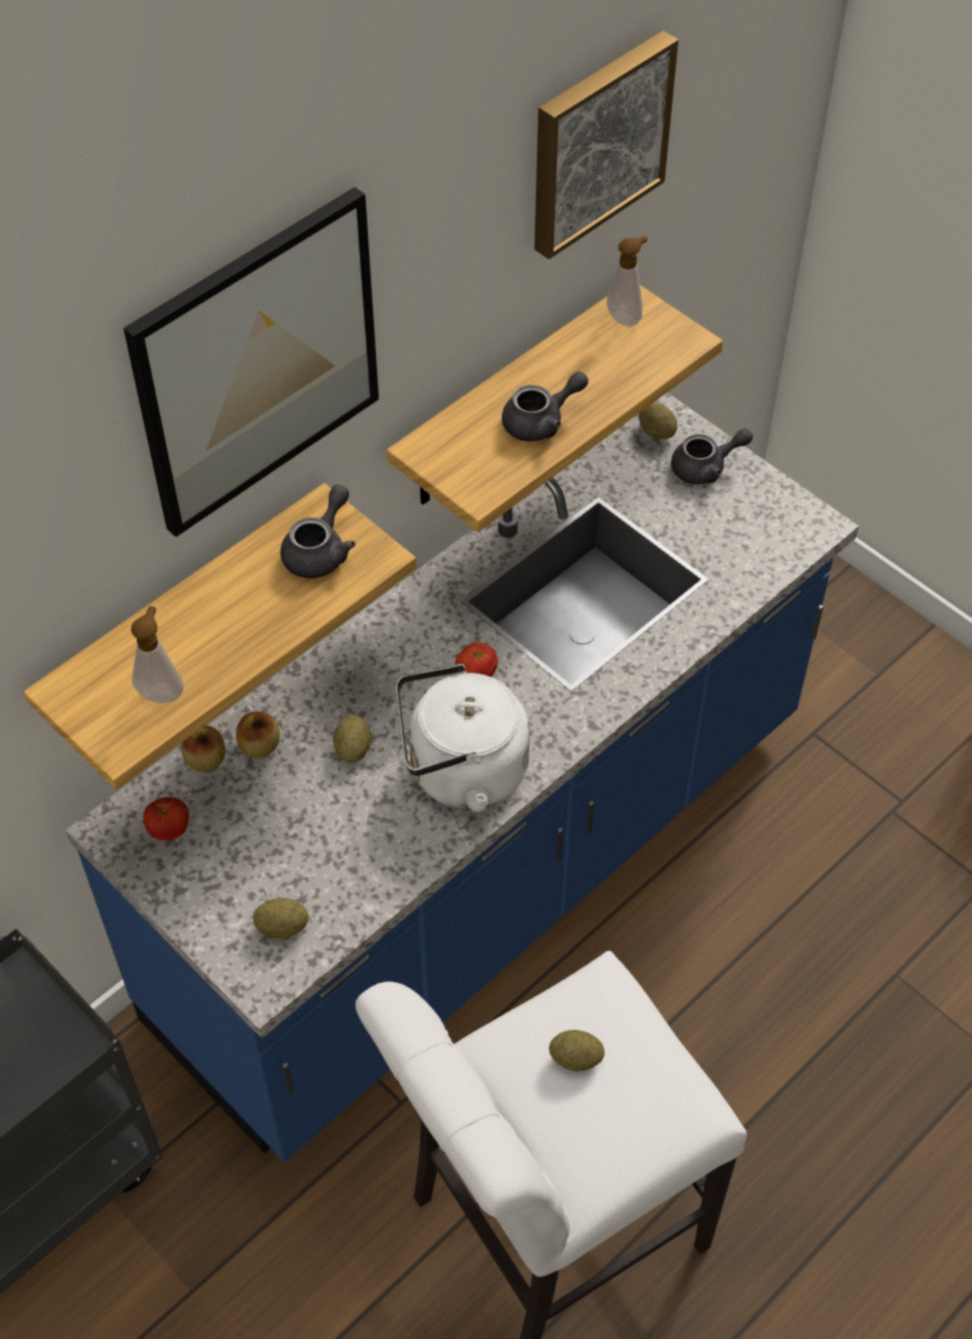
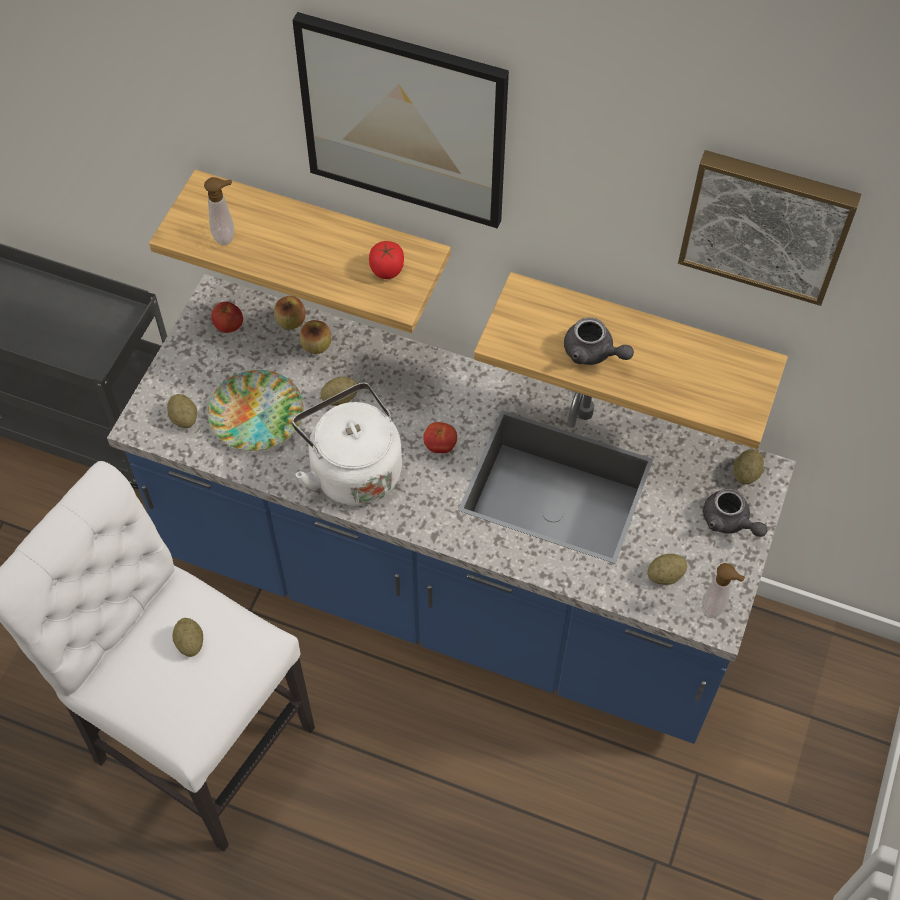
camera: 65 degrees right, 5 degrees up
(320, 551) = (387, 269): grey teapot -> tomato
(326, 843) = (257, 415): none -> plate
(626, 317) = (740, 367): soap dispenser -> soap dispenser (715, 608)
(743, 544) = (665, 575): none -> potato

